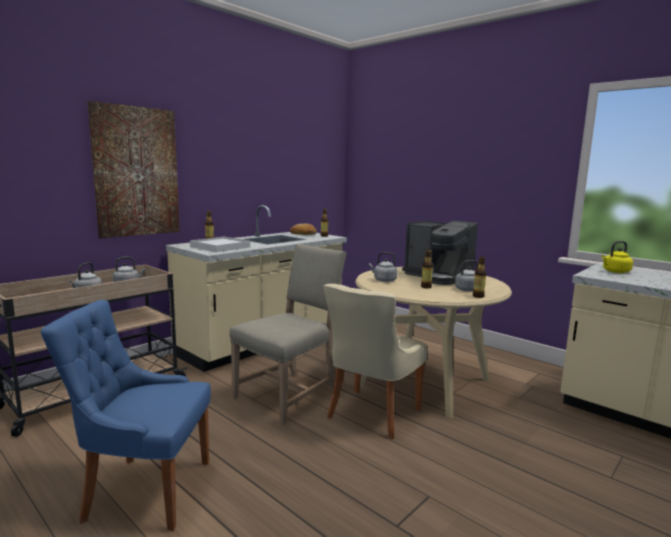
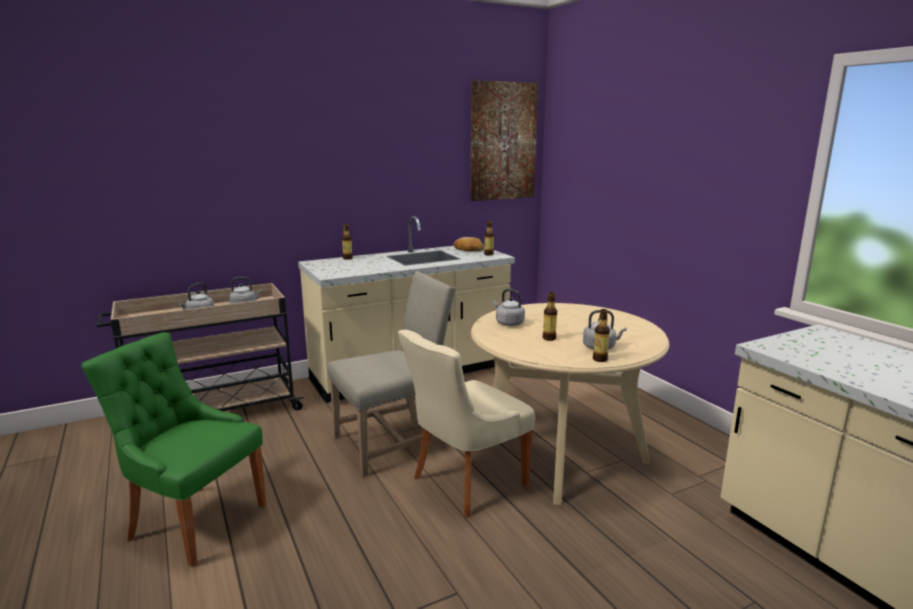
camera: 20 degrees right, 5 degrees up
(136, 172) = (263, 184): picture -> picture (503, 141)
(144, 490) = (194, 521): blue chair -> green chair
(220, 247) = (348, 267): white tray -> none
(438, 277) = (585, 323): coffee machine -> none
(615, 272) = (816, 344): yellow kettle -> none

